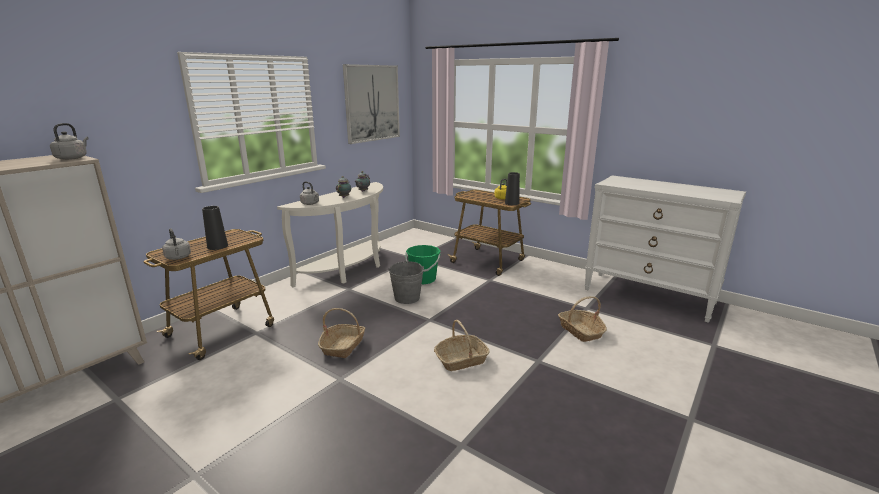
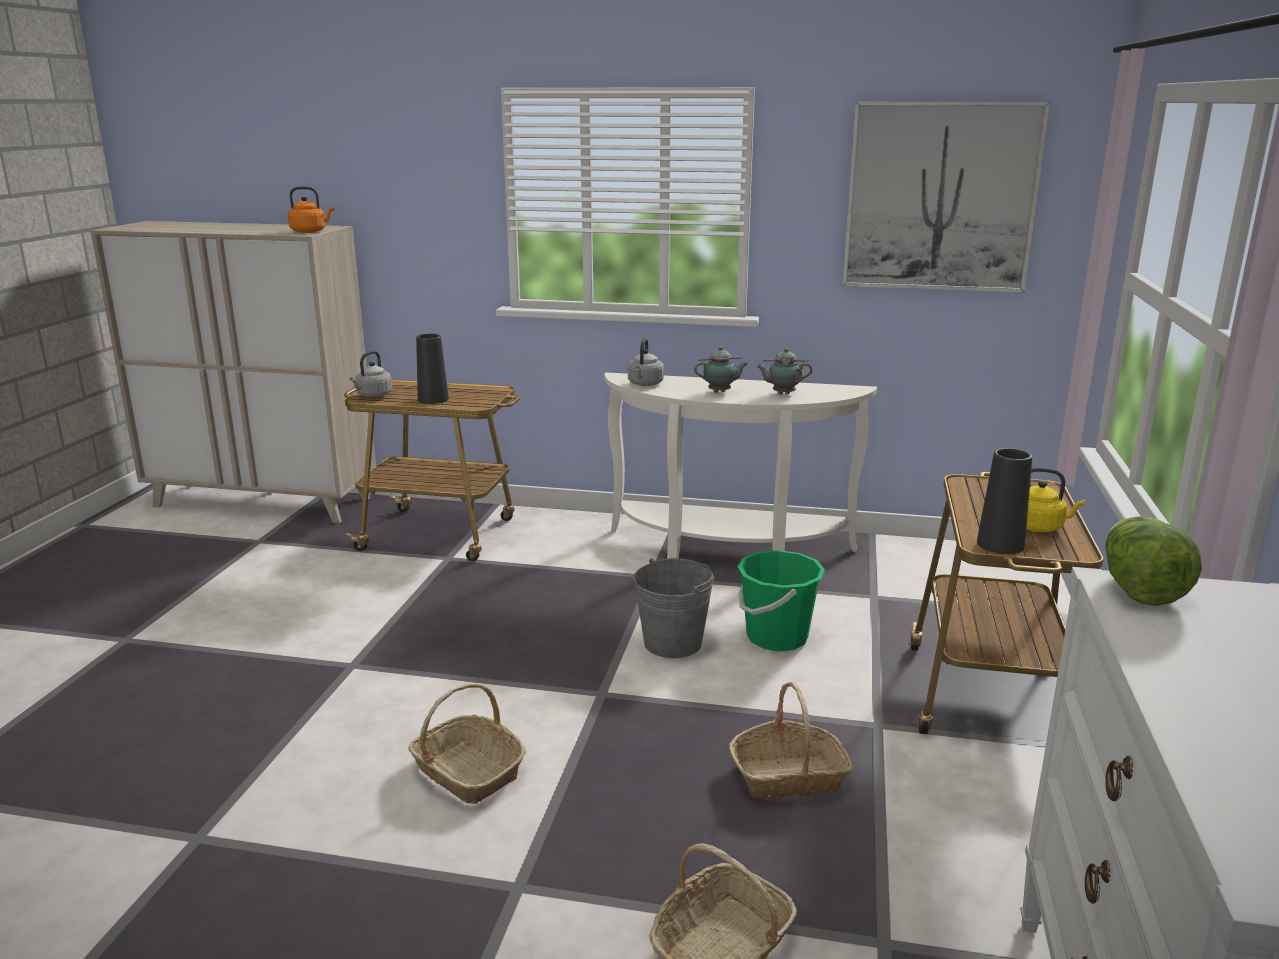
camera: 65 degrees right, 0 degrees up
(73, 158) = (310, 231): grey kettle -> orange kettle
(343, 346) = (449, 636): basket -> basket (789, 776)
(610, 183) = (1138, 590): none -> lettuce

